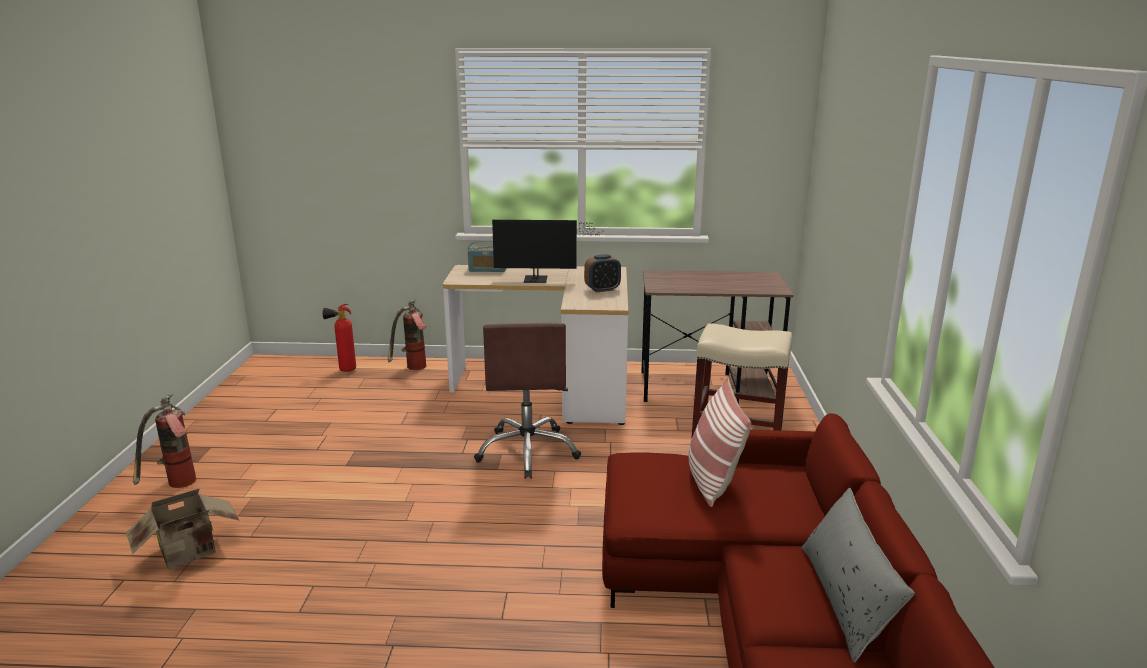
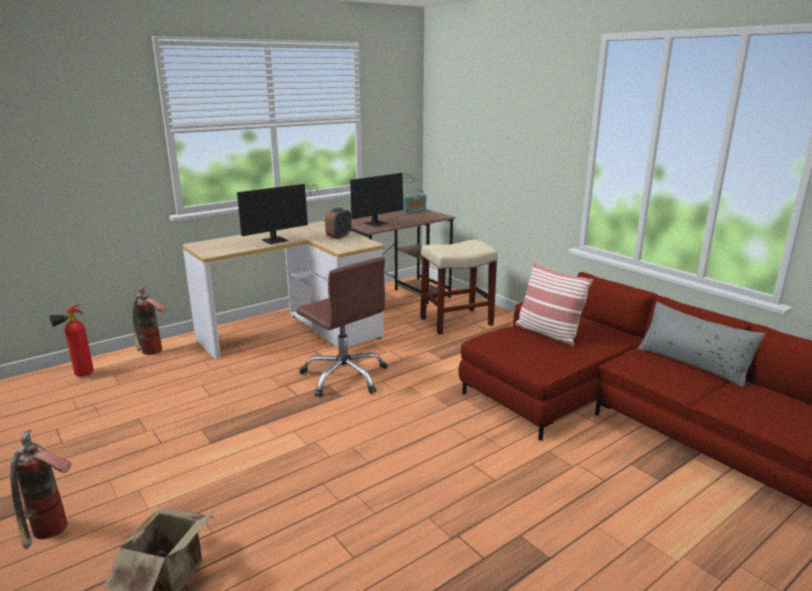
camera: 40 degrees left, 0 degrees up
(487, 269) = (220, 242): radio -> radio (412, 211)
(682, 283) = (379, 223): none -> monitor

